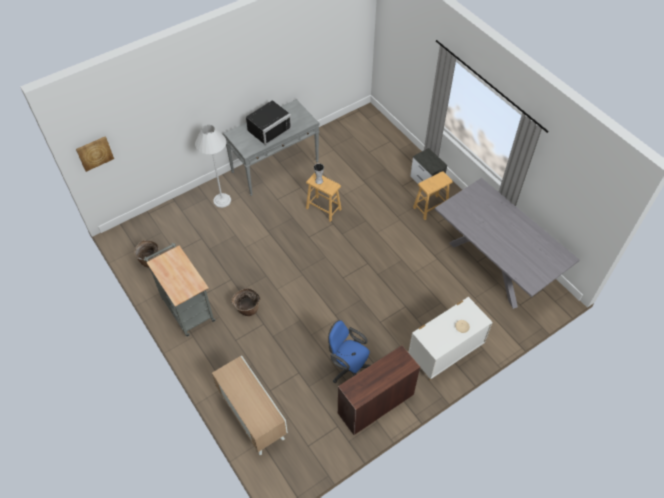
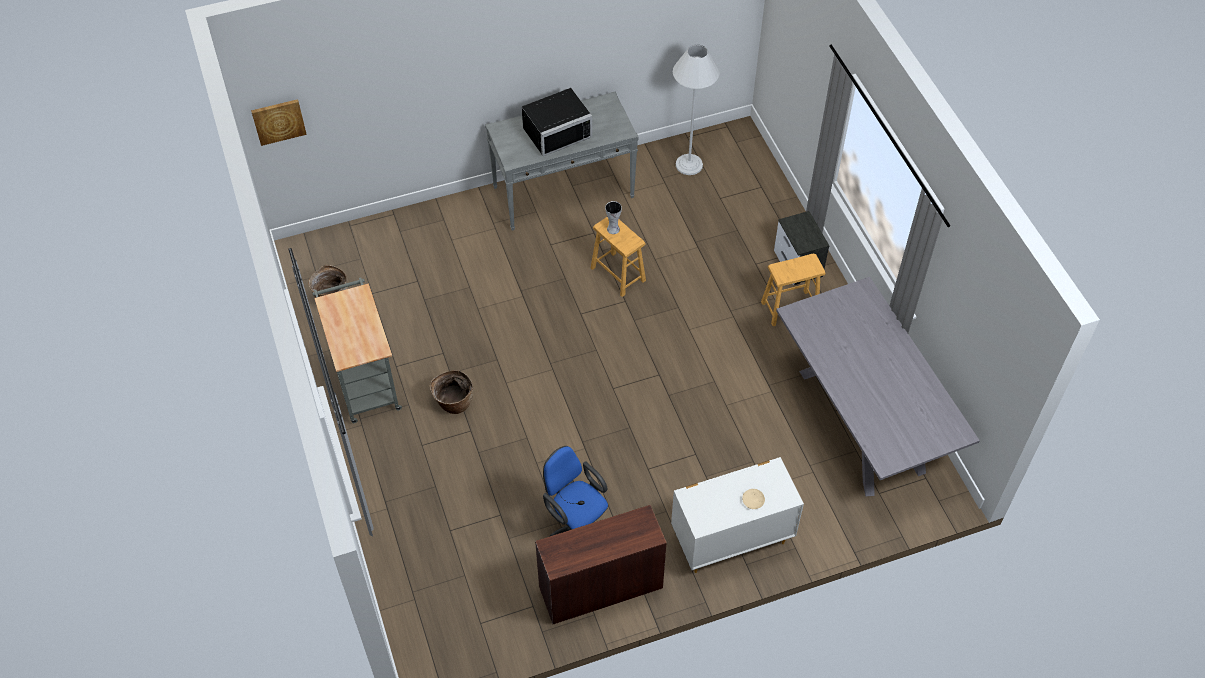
camera: 15 degrees right, 0 degrees up
(222, 200) = (466, 228): white floor lamp -> white floor lamp (689, 165)
(252, 418) = (412, 563): cabinet -> none

